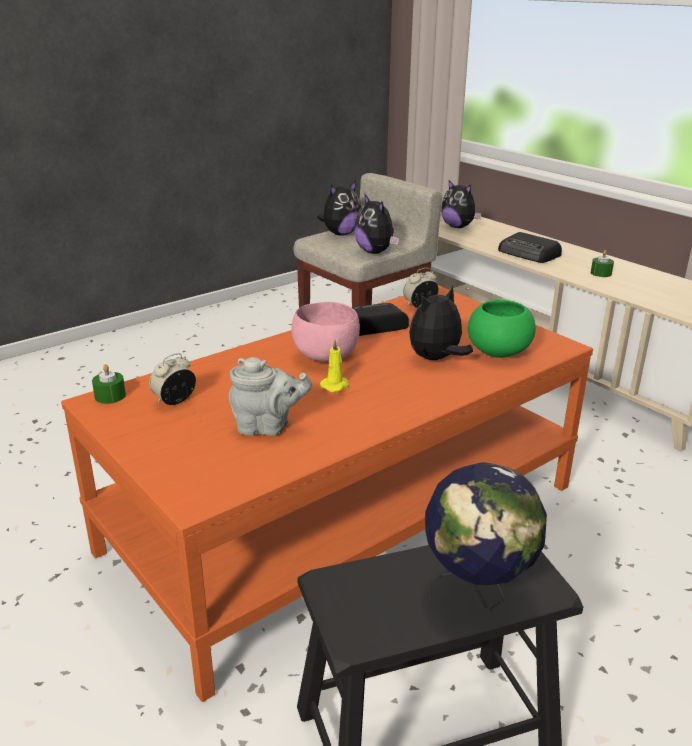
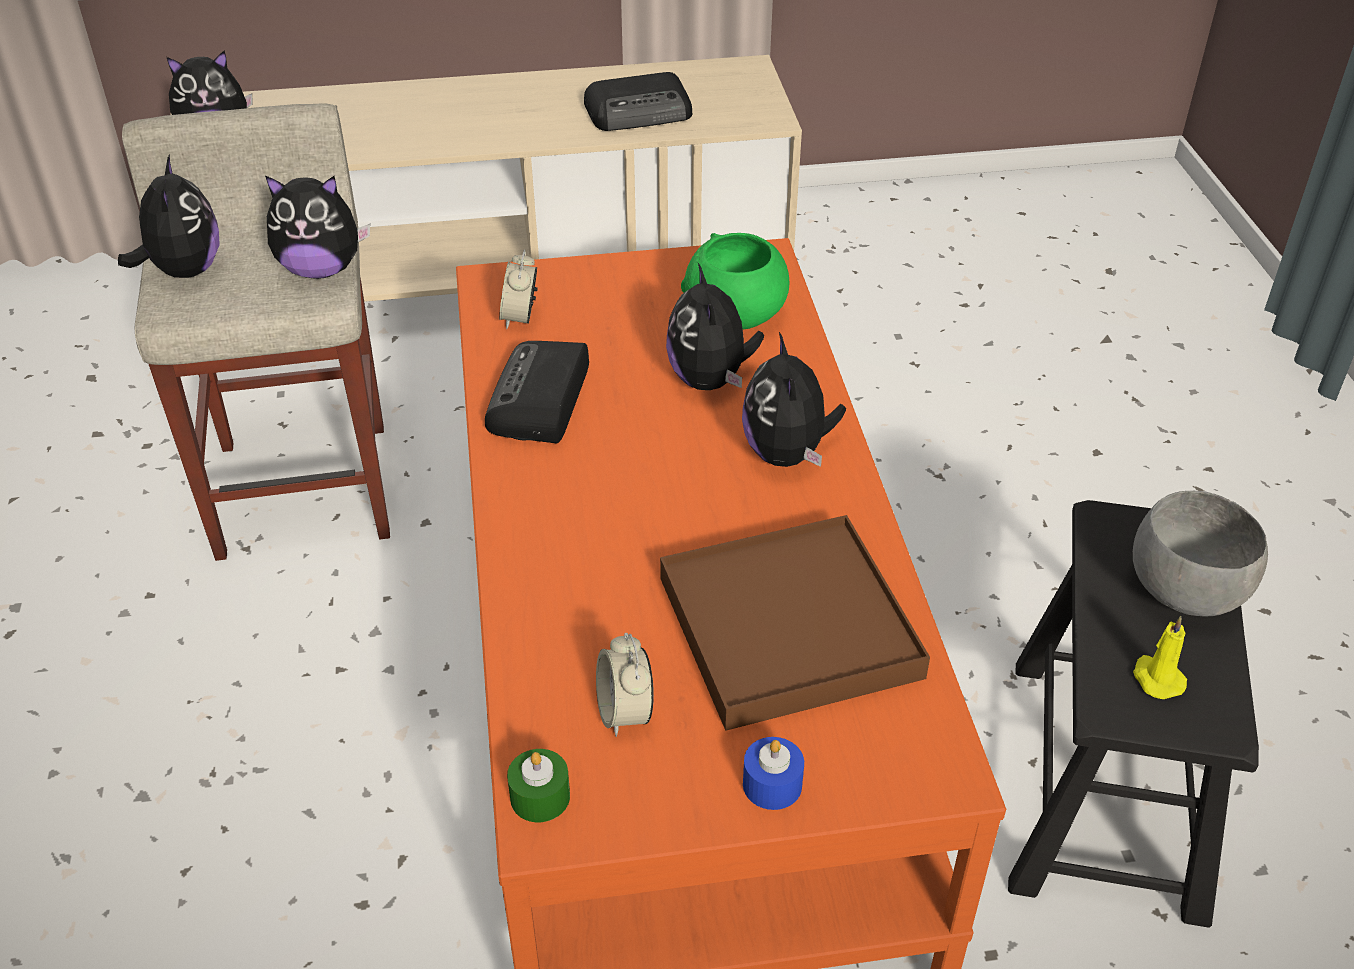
camera: 60 degrees left, 15 degrees up
(152, 450) = (772, 784): none -> blue candle
(267, 427) = (788, 628): grey teapot -> brown tray
(326, 356) = (607, 483): pink bowl -> none
(335, 385) = (713, 510): yellow candle -> yellow candle (1156, 678)
(403, 393) = (787, 454): none -> plush toy
(477, 593) = (1184, 590): globe -> grey bowl
(529, 254) = (415, 131): radio -> radio (640, 112)
(601, 273) = (554, 112): green candle -> none

